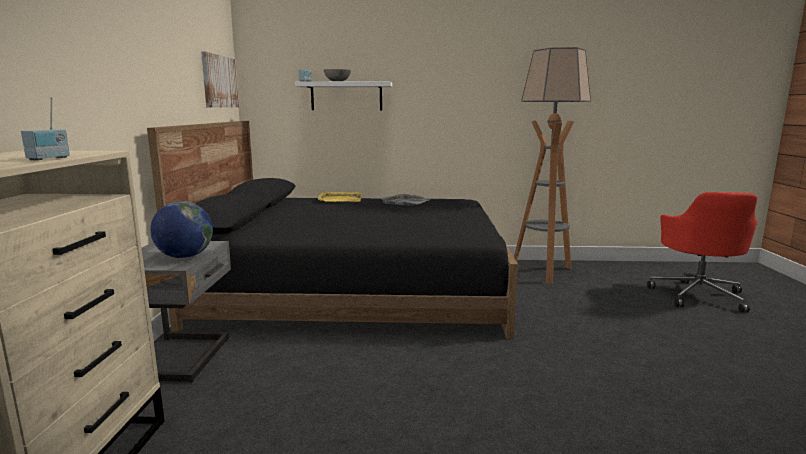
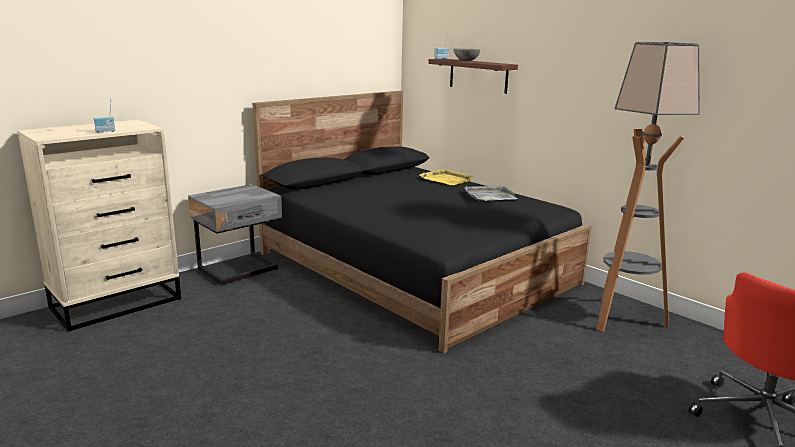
camera: 45 degrees right, 5 degrees up
(185, 257) = (234, 200): globe -> none
(219, 81) = (369, 57): picture -> none
(346, 96) = (478, 75): white shelf -> brown shelf

